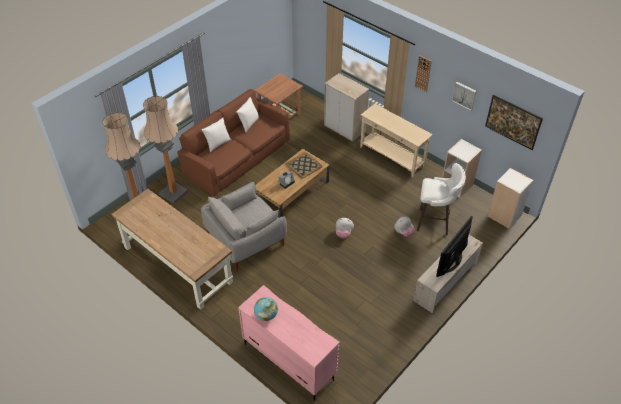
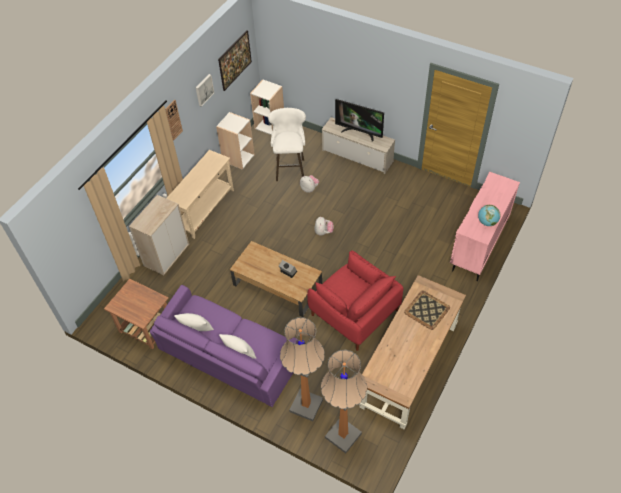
camera: 100 degrees left, 5 degrees up
(236, 156) = (228, 355): brown sofa -> purple sofa
(245, 238) = (354, 312): grey armchair -> red armchair
(303, 165) = (258, 262): tray -> tray (427, 310)

